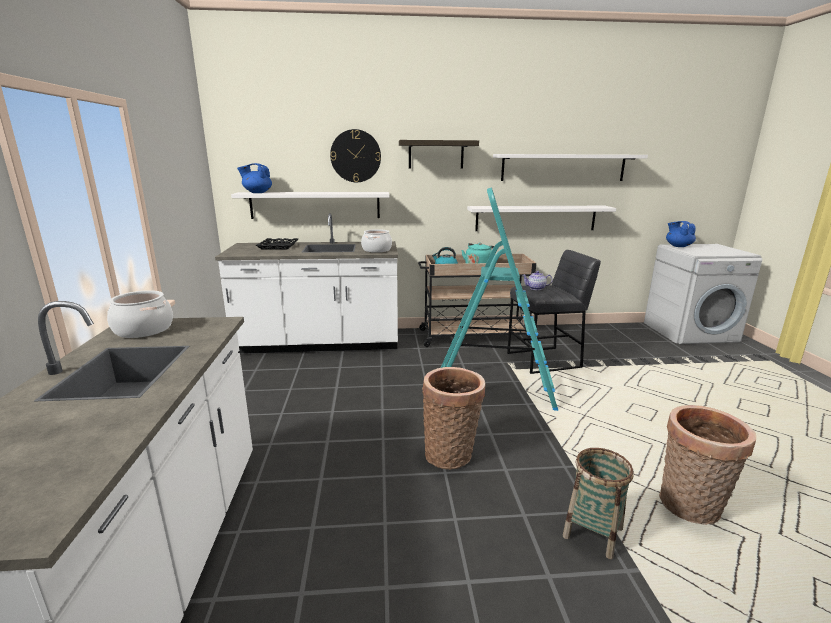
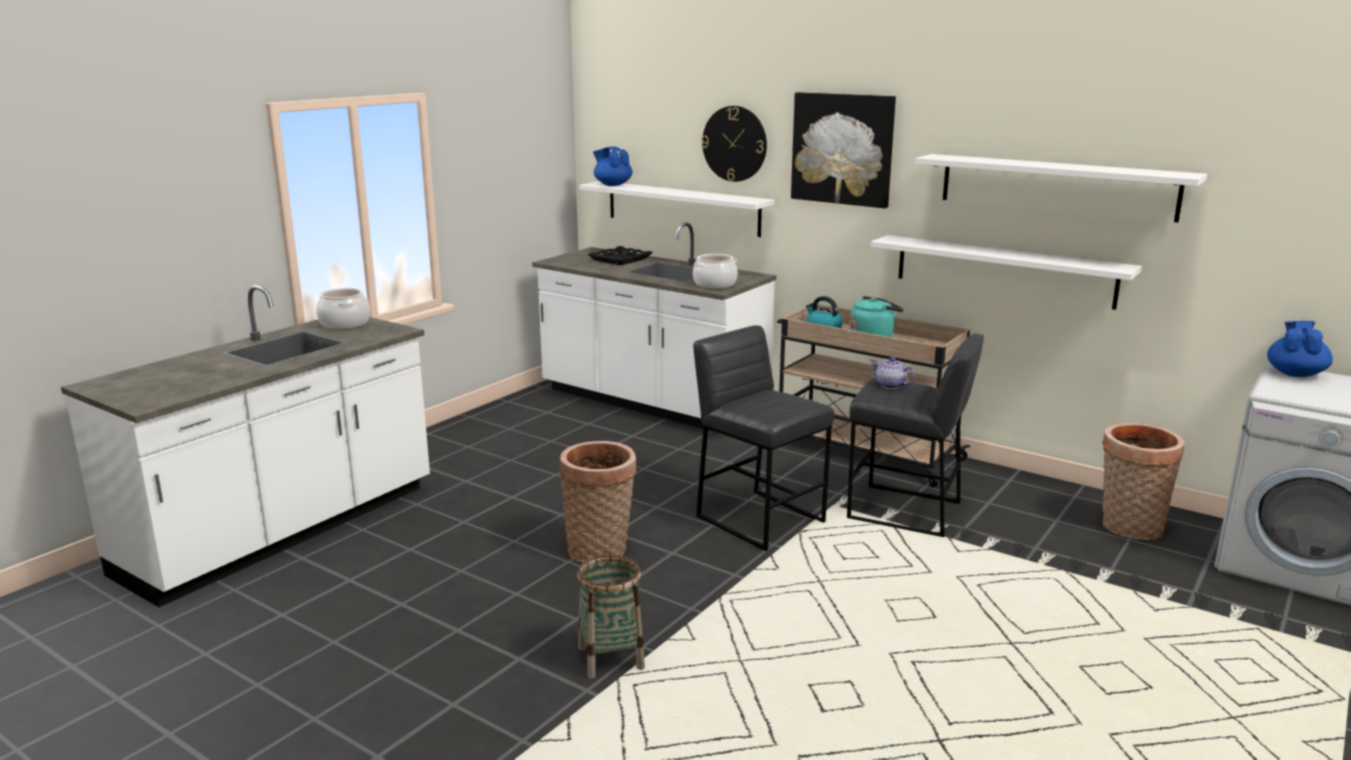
camera: 40 degrees right, 0 degrees up
(436, 154) = (842, 149): shelf -> picture
(494, 391) = (759, 518): turquoise step ladder -> grey stool
(690, 507) = (750, 694): basket -> basket (1129, 528)

